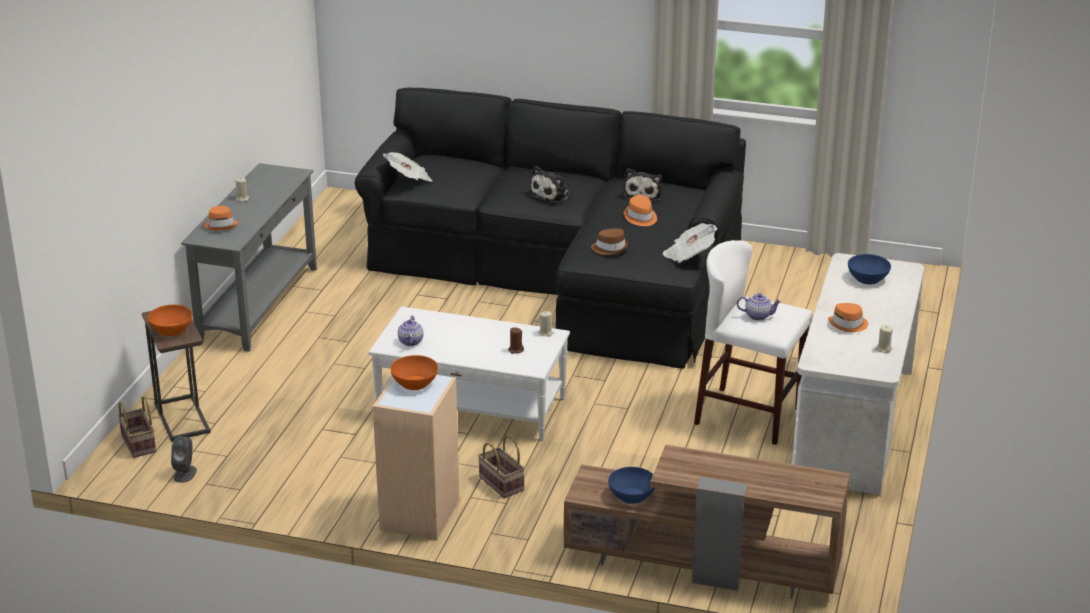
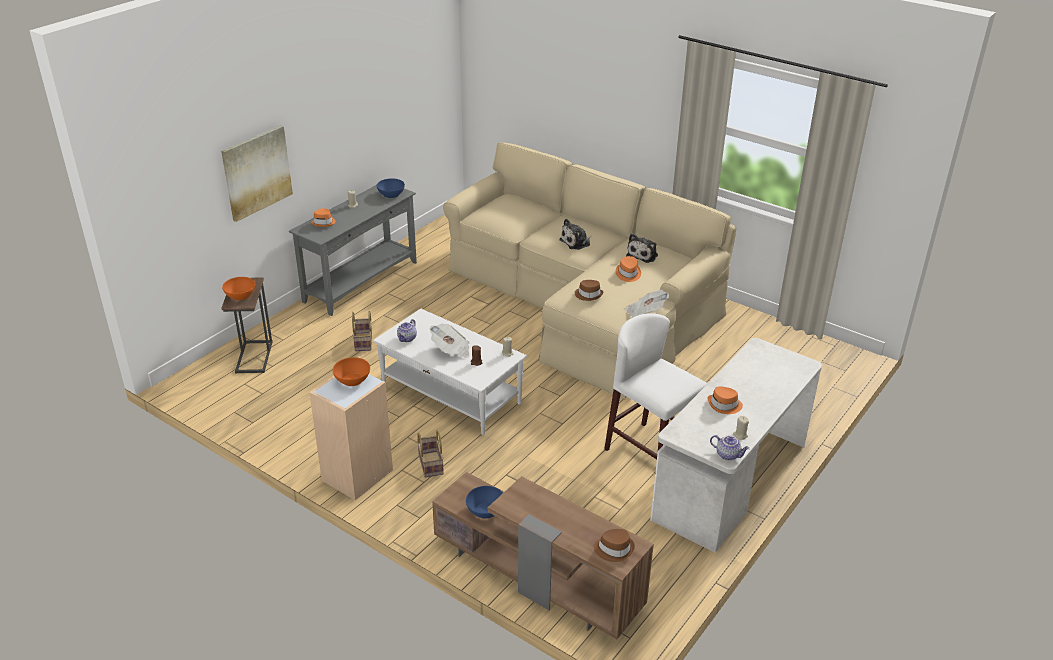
camera: 20 degrees right, 5 degrees up
(140, 444) = (214, 370): basket -> basket (364, 342)
(149, 165) = (256, 172): none -> picture
(185, 473) = (226, 400): grey speaker -> none
(409, 179) = (482, 210): newspaper -> newspaper (451, 350)
(565, 275) = (584, 303): black sofa -> beige sofa
(758, 316) = (659, 379): teapot -> teapot (728, 455)
(813, 487) = (614, 549): none -> brown hat
(868, 278) = (767, 366): blue bowl -> blue bowl (391, 194)

